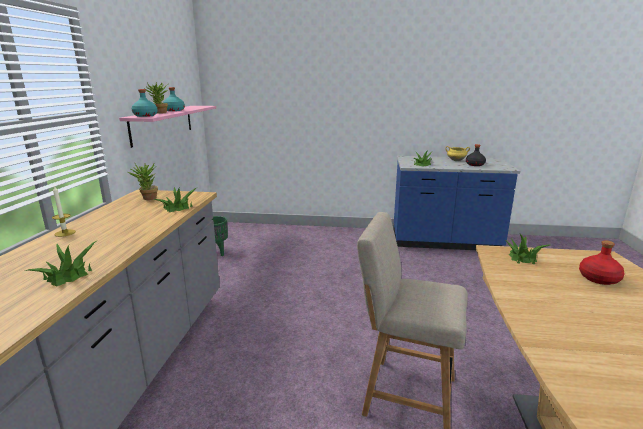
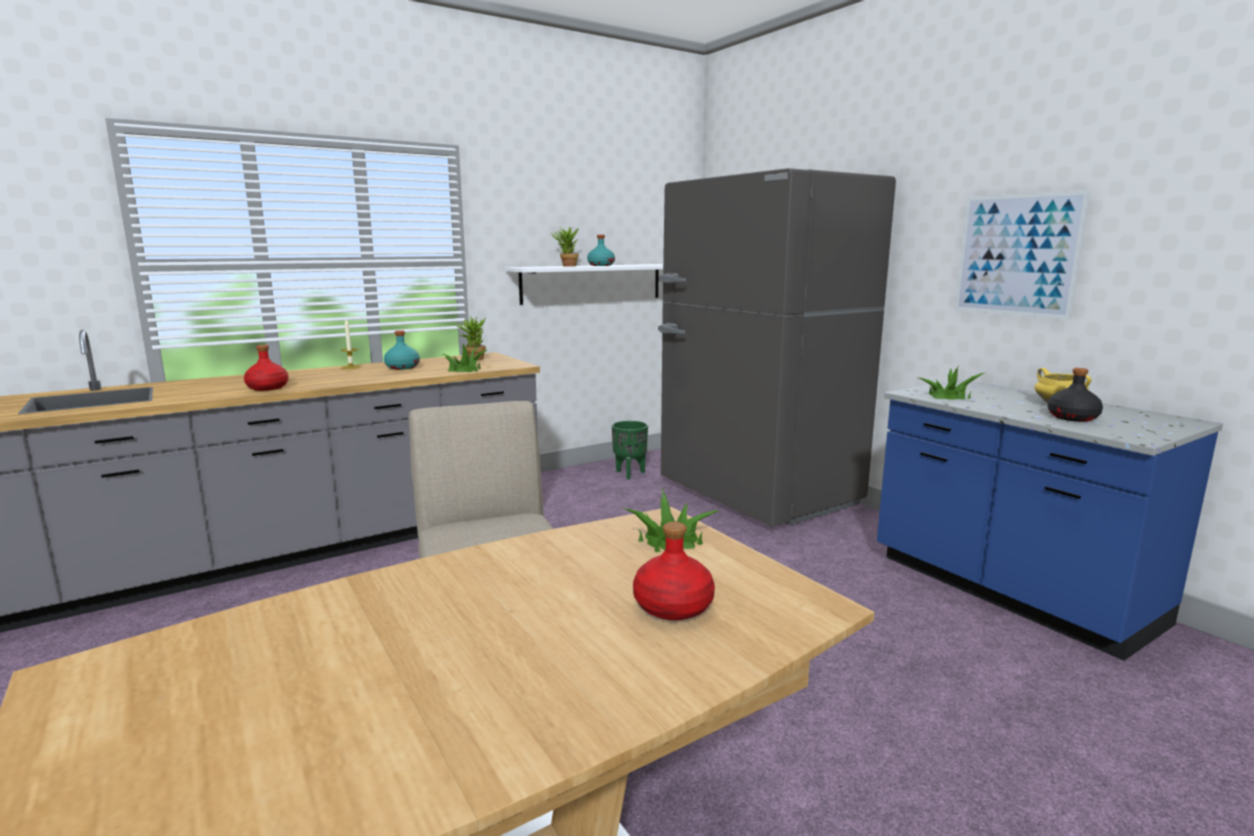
camera: 50 degrees right, 5 degrees down
(68, 275) = (268, 388): potted plant -> red bottle
(145, 116) = (533, 267): turquoise bottle -> turquoise bottle (402, 367)
(163, 124) = (592, 283): pink shelf -> white shelf
(300, 238) = (757, 494): none -> grey fridge
(419, 96) = (1017, 255): none -> picture

